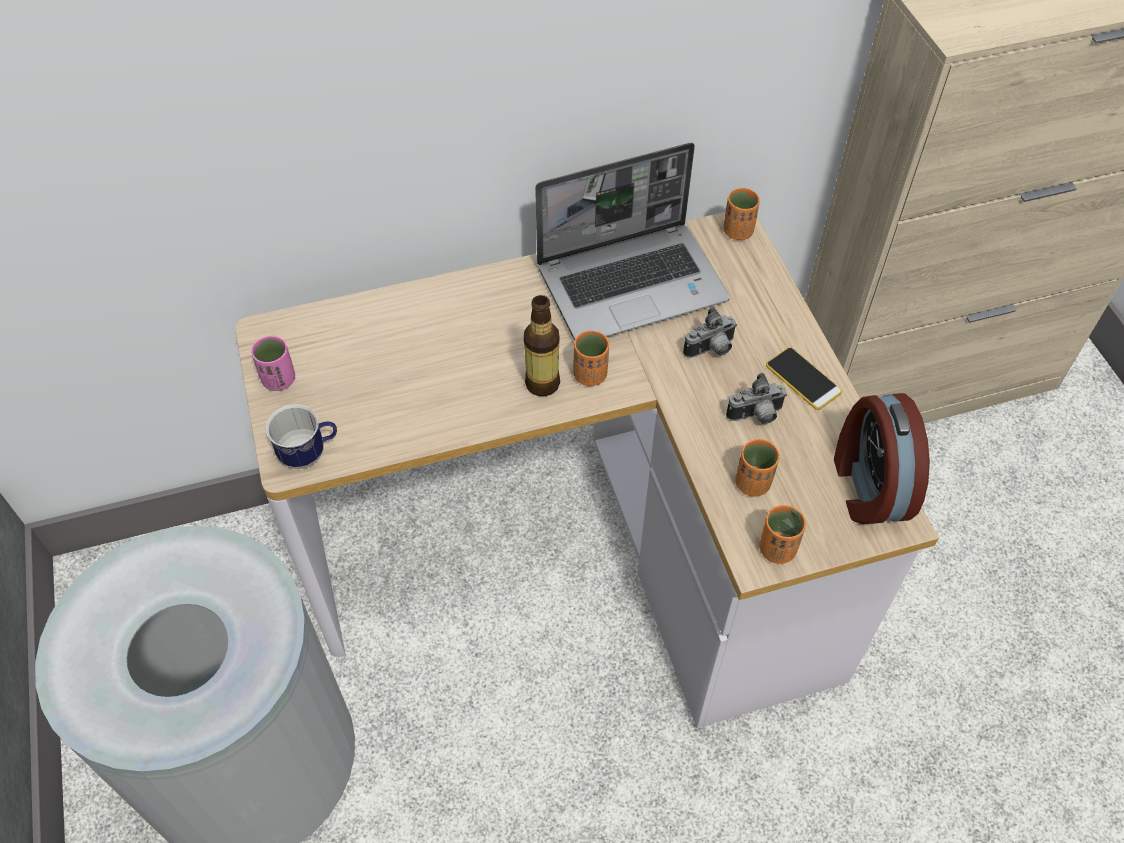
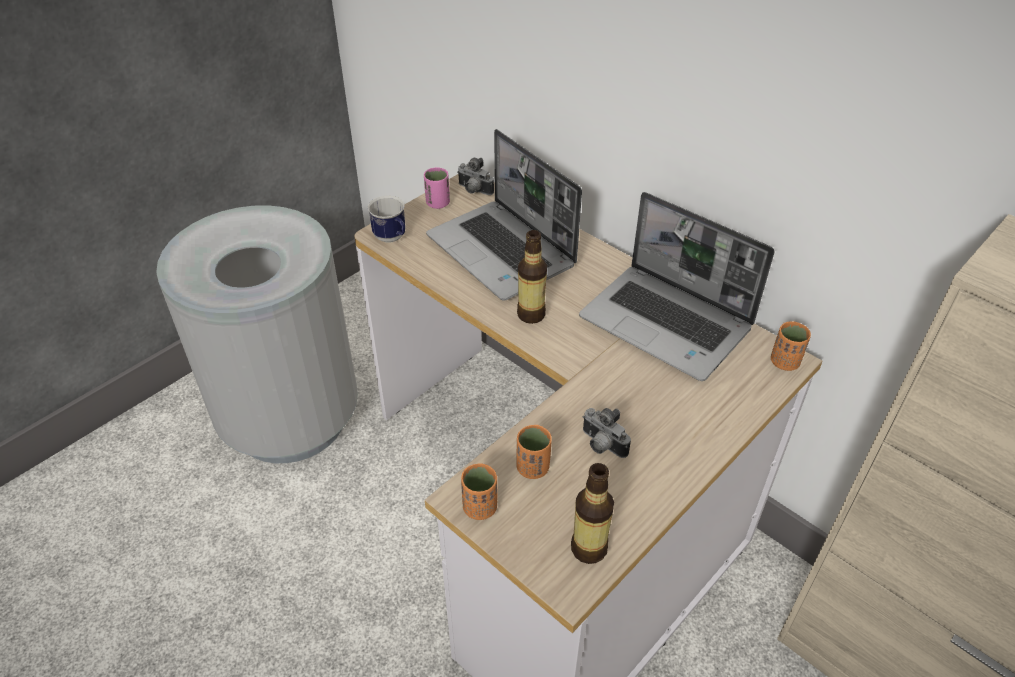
camera: 60 degrees right, 10 degrees down
(422, 359) = (503, 252): none -> laptop
(590, 375) = (560, 335): orange cup -> none
(711, 350) = (644, 393): camera -> camera (473, 191)
(803, 379) = (666, 462): phone -> none
(867, 486) = (588, 549): alarm clock -> bottle

